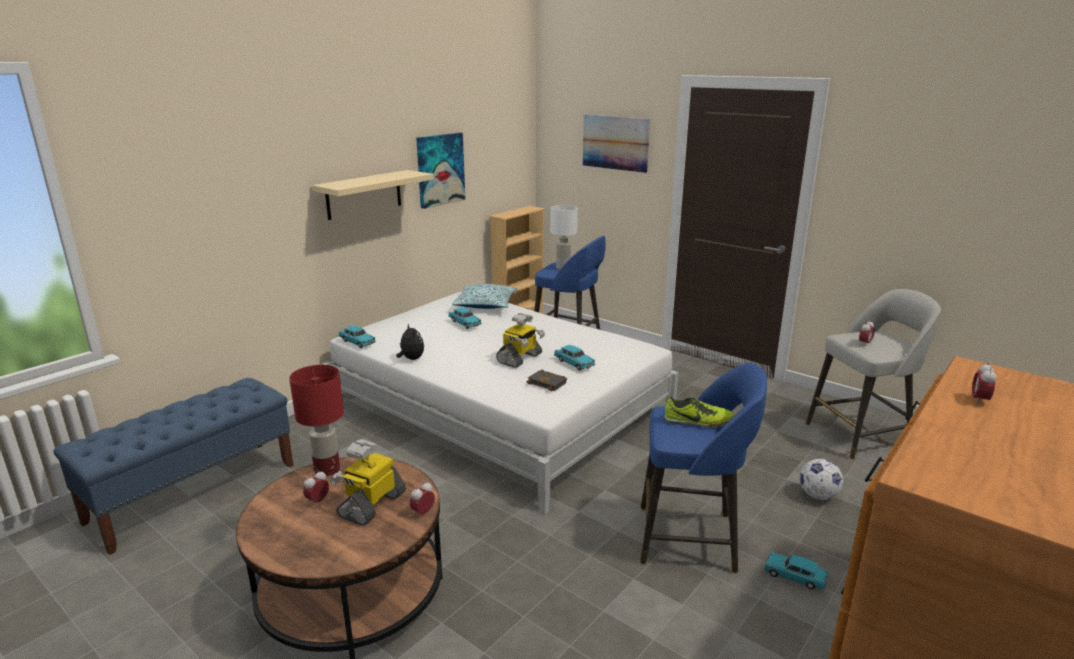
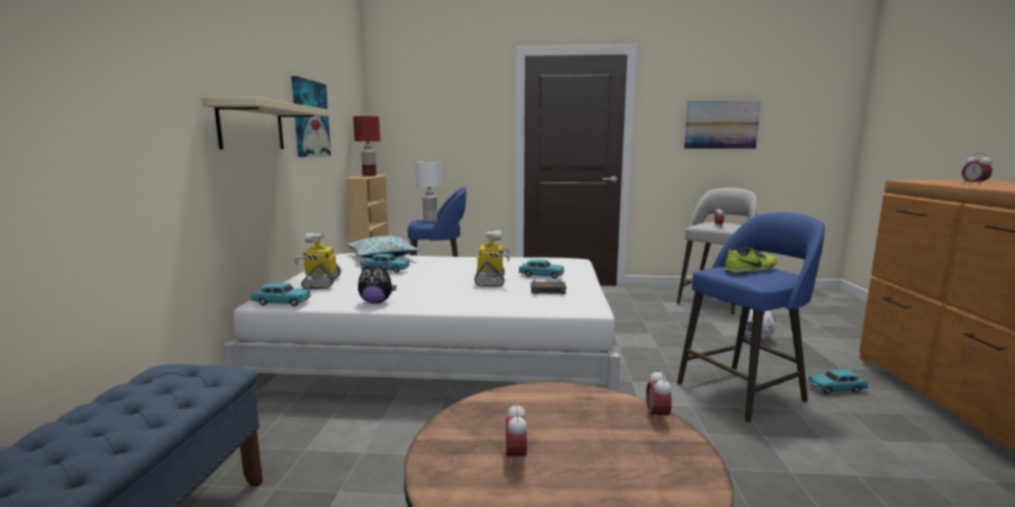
camera: 35 degrees left, 10 degrees down
(327, 469) = (460, 419): red table lamp -> red table lamp (369, 175)
(371, 504) = (588, 432): toy robot -> toy robot (321, 283)
(411, 359) = (376, 302): plush toy -> plush toy turned 150 degrees clockwise
(615, 143) = (455, 108): picture -> picture (721, 125)

